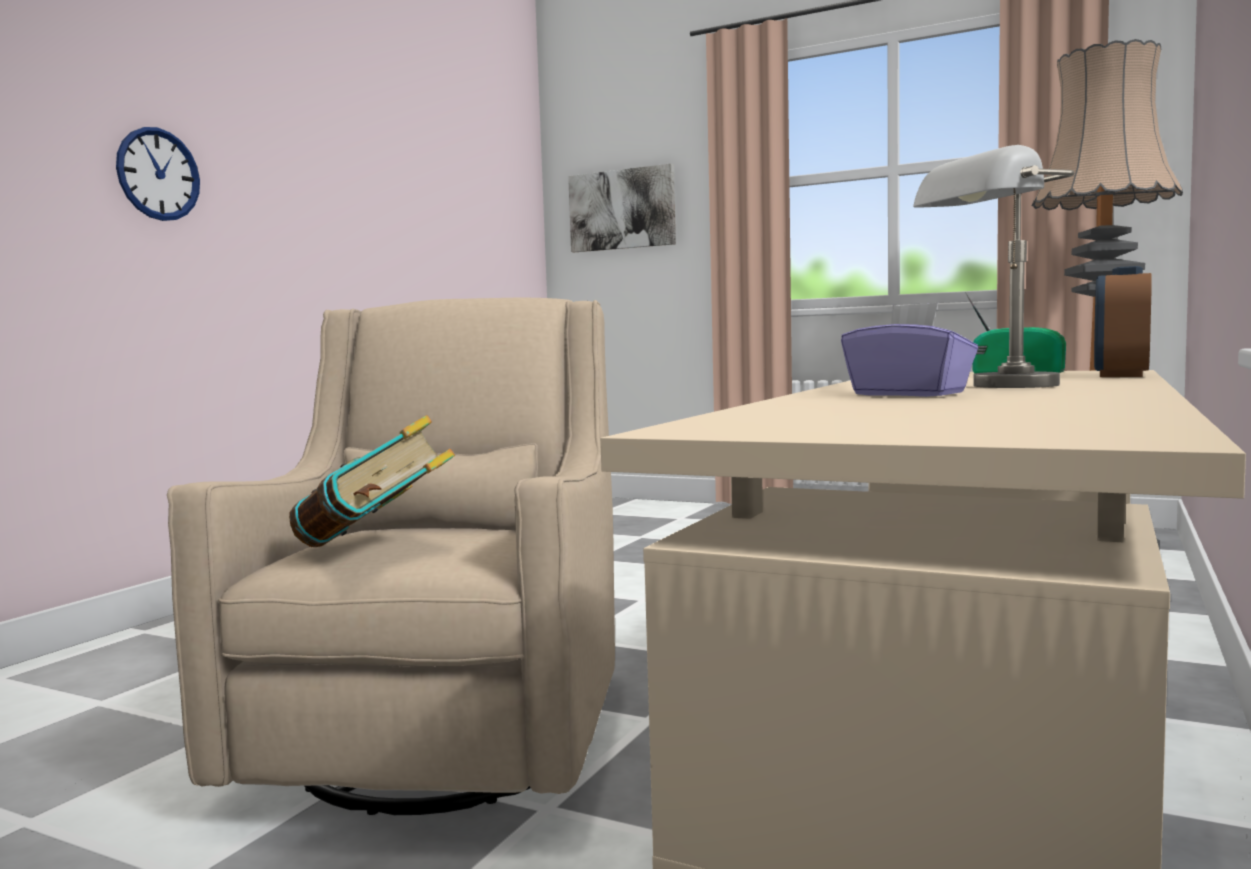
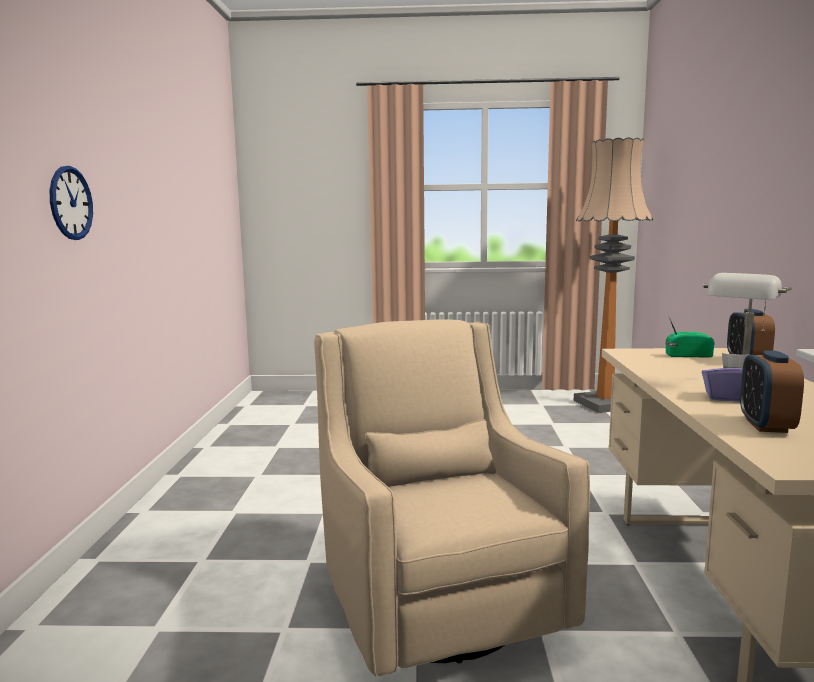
camera: 25 degrees left, 5 degrees up
(374, 547) = (452, 505): book -> none
(622, 209) = (301, 196): picture -> none
(843, 408) = (766, 425): none -> alarm clock

